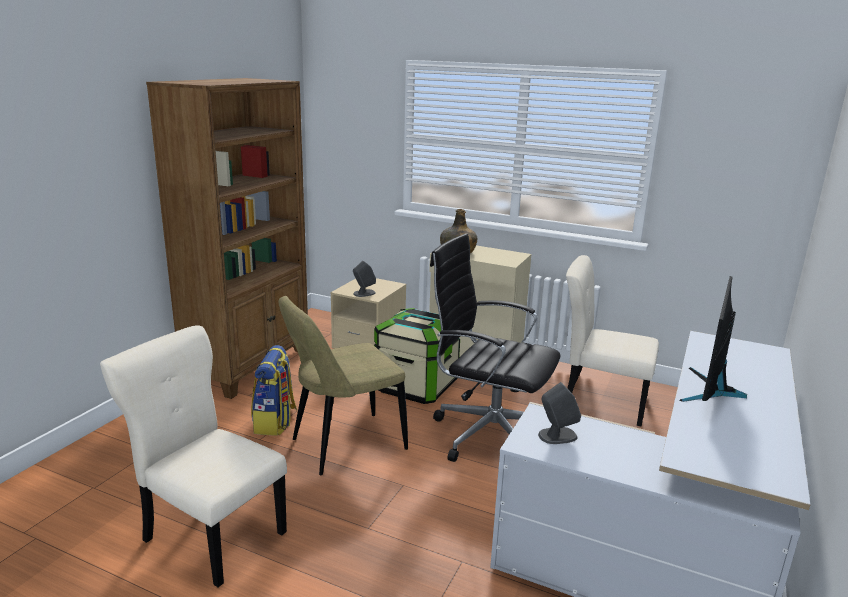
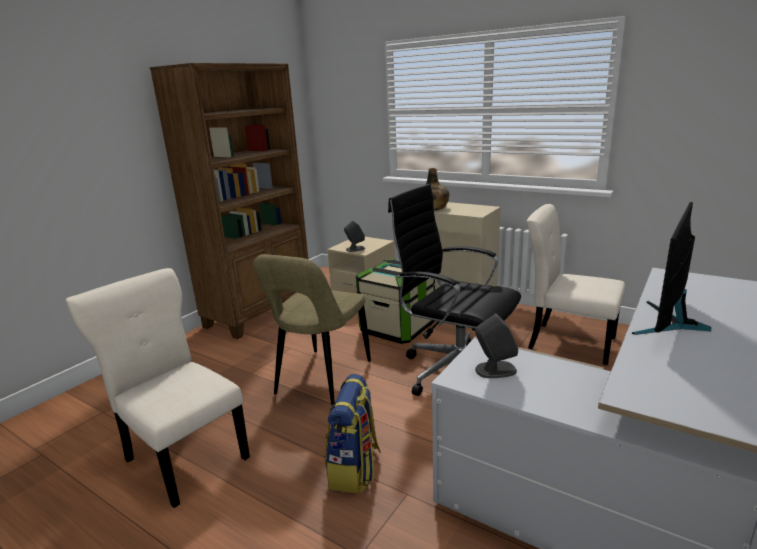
camera: 10 degrees right, 0 degrees up
(275, 422) = (268, 359): backpack -> backpack (355, 470)
(343, 445) = (321, 379): beige chair -> beige chair turned 45 degrees counterclockwise

